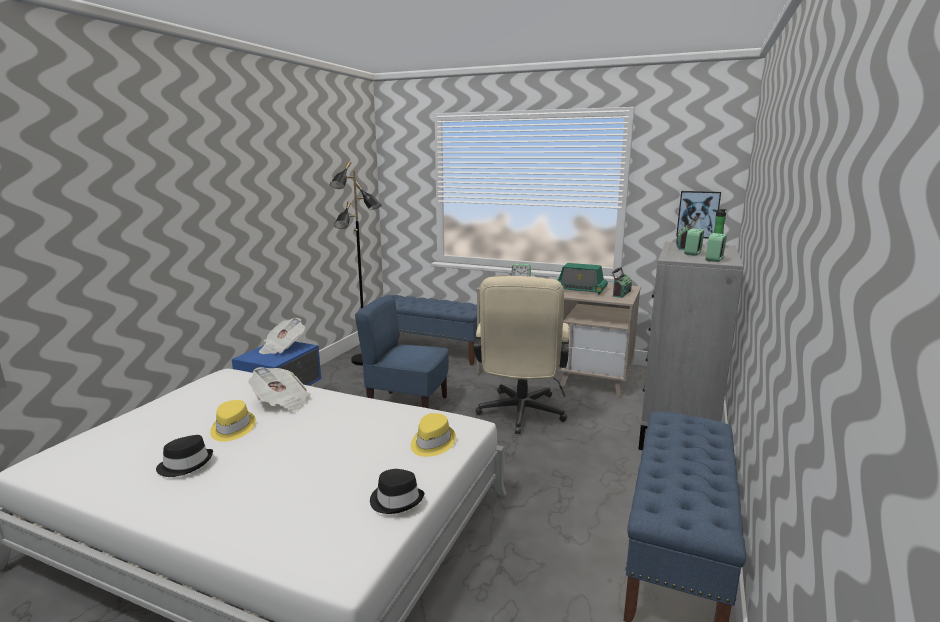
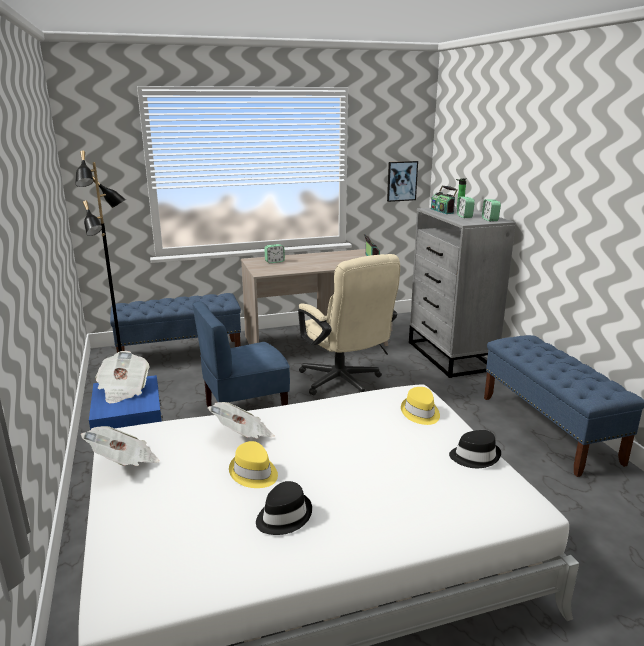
camera: 40 degrees left, 5 degrees up
(191, 389) = (124, 462): none -> newspaper
(580, 290) = (337, 260): radio -> none

